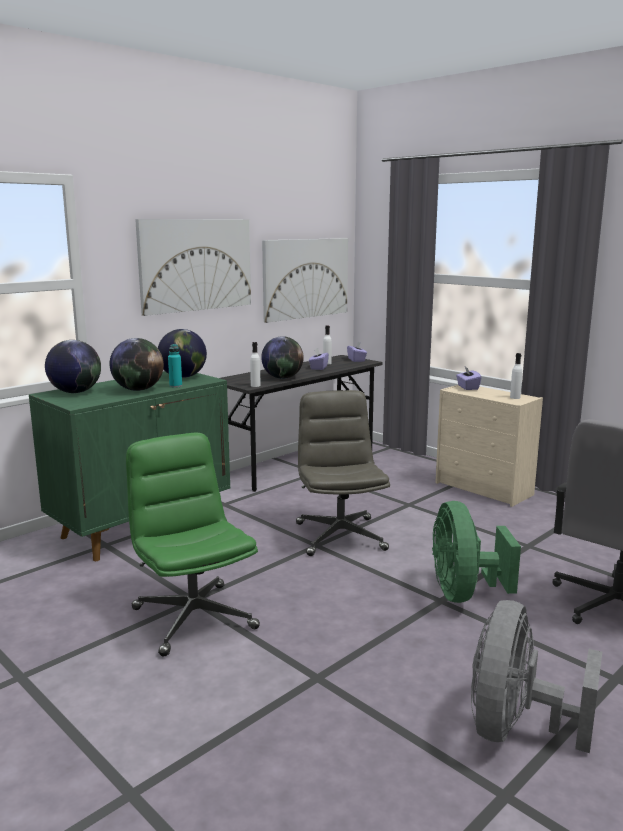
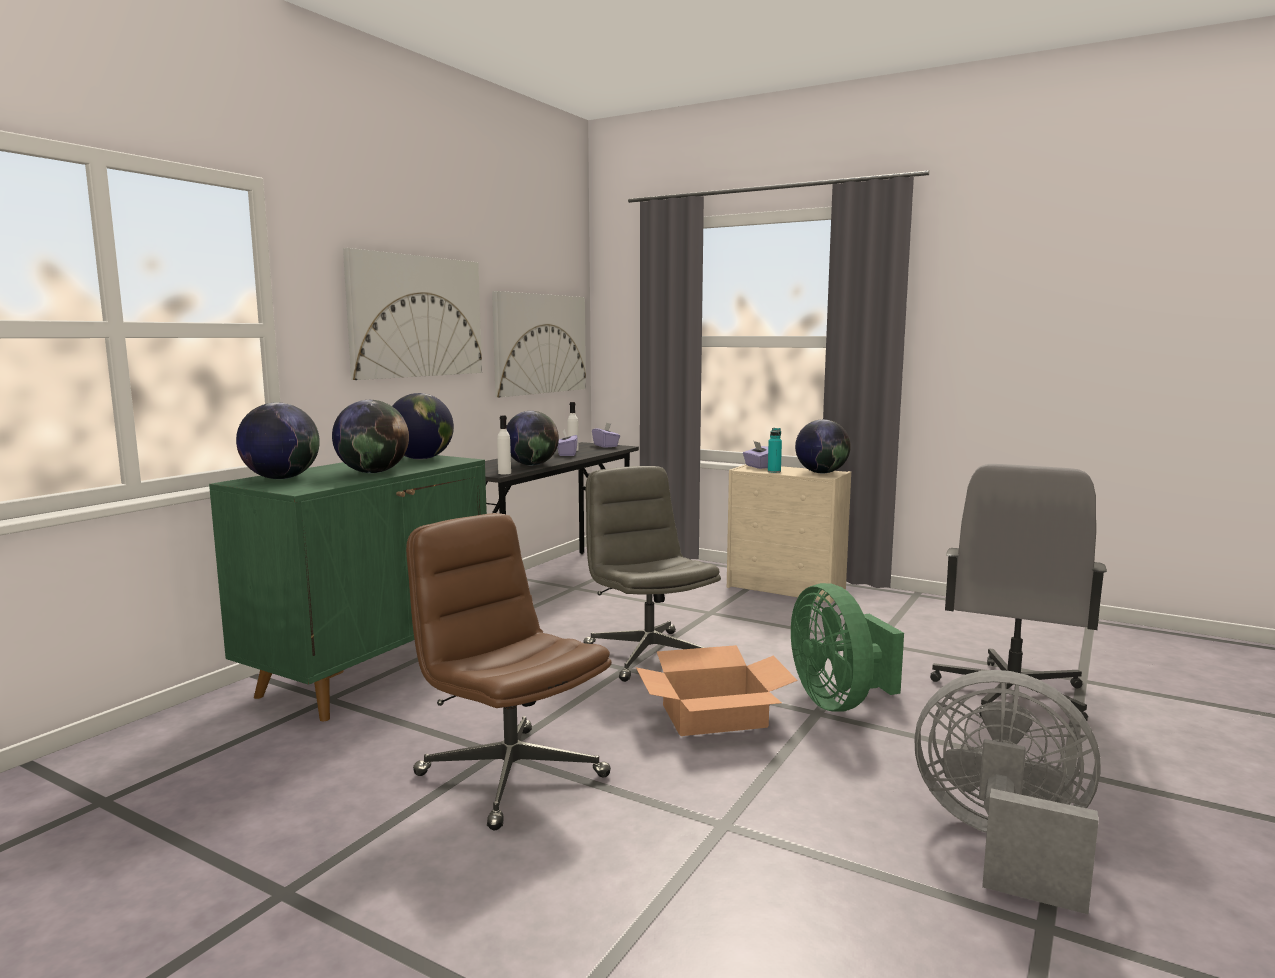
camera: 15 degrees left, 5 degrees down
(175, 386) = (422, 467): turquoise bottle -> turquoise bottle (774, 472)
(193, 618) = (509, 775): green office chair -> brown office chair
(360, 593) = (714, 716): none -> cardboard box
(515, 397) = (821, 473): white bottle -> globe
(516, 728) = (1002, 845): grey fan -> grey fan turned 105 degrees clockwise

